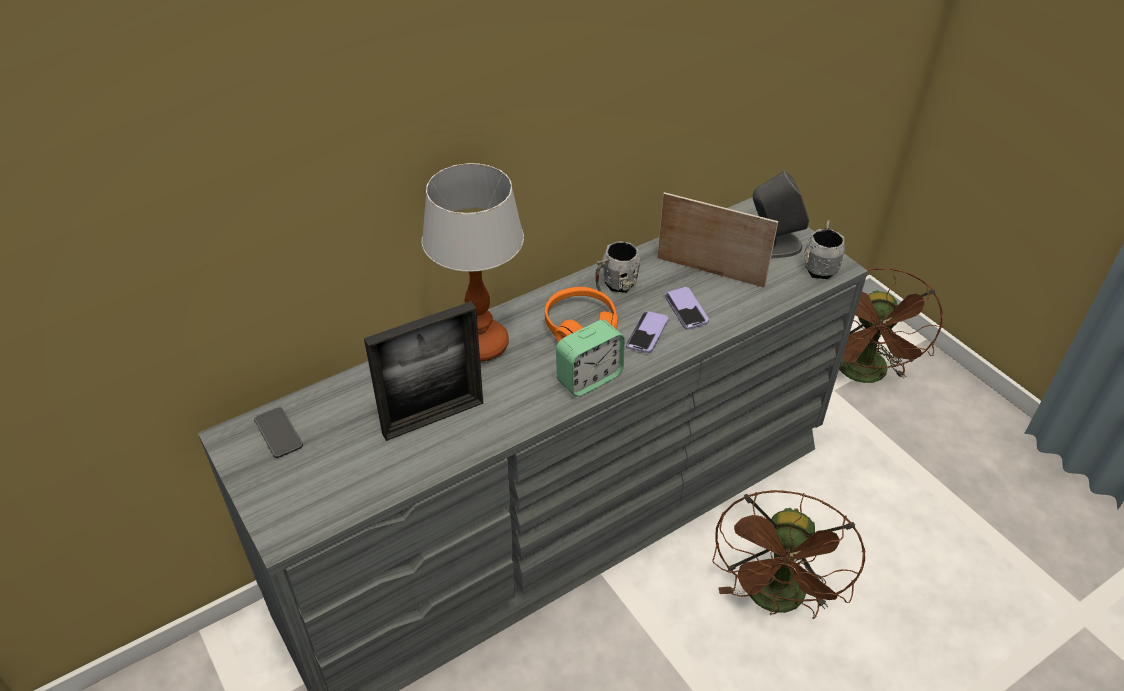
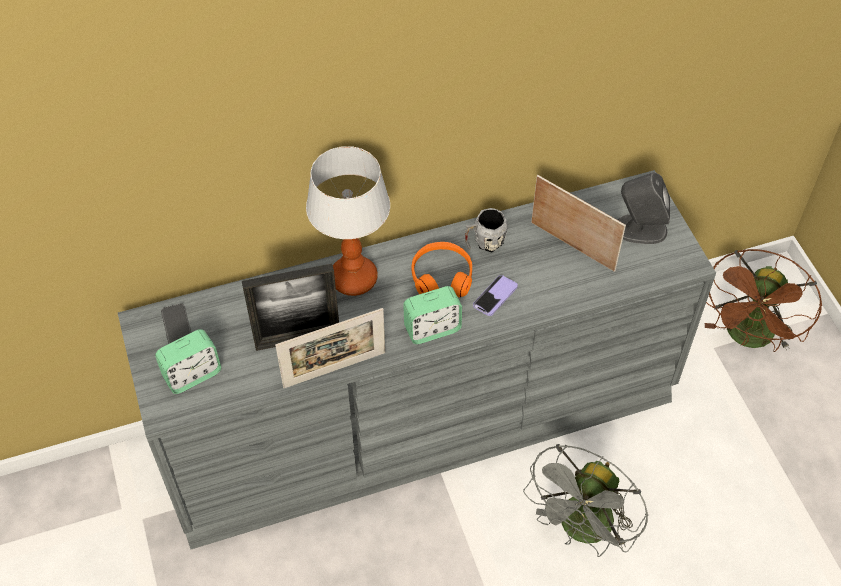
camera: 15 degrees right, 10 degrees up
(312, 483) = (192, 375): none -> alarm clock
(489, 443) = (334, 370): none -> picture frame
(686, 309) = (537, 280): phone -> none
(775, 600) = (582, 531): brown fan -> grey fan
(820, 266) = (674, 259): grey mug -> none

